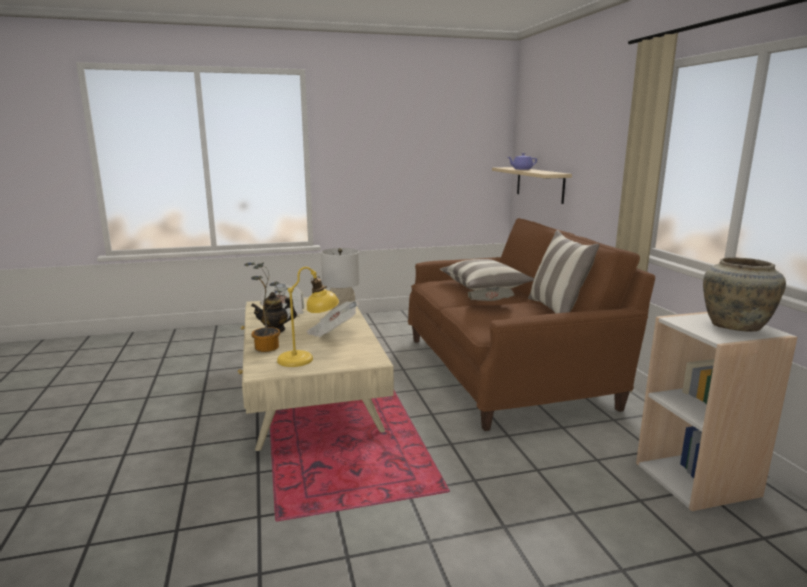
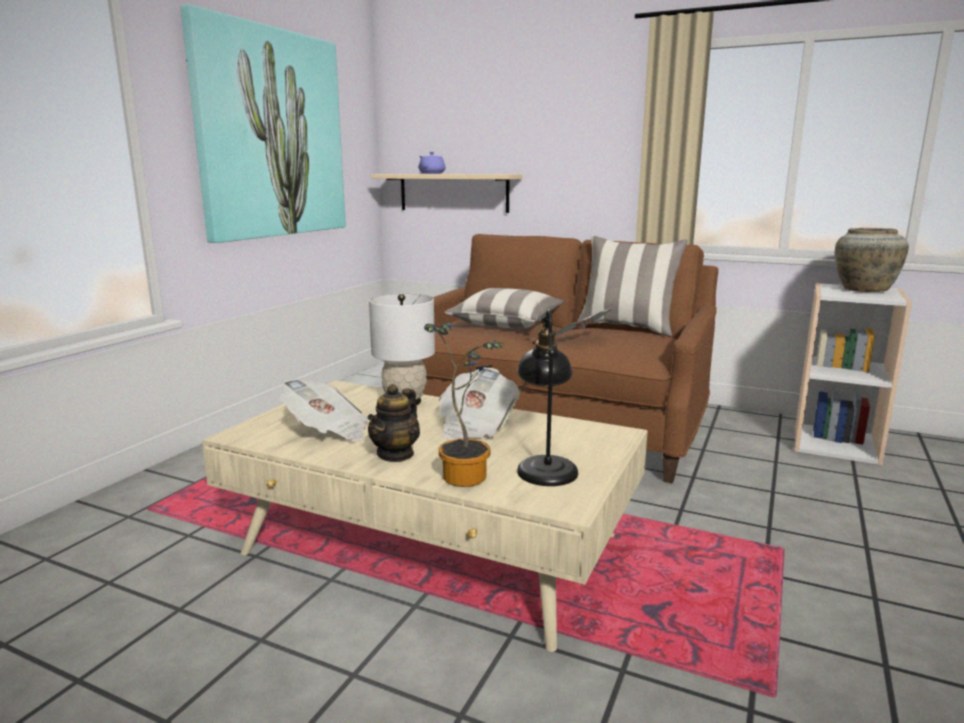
camera: 50 degrees left, 0 degrees up
(308, 355) = (544, 460): yellow table lamp -> black table lamp
(403, 144) = (271, 134): none -> picture

